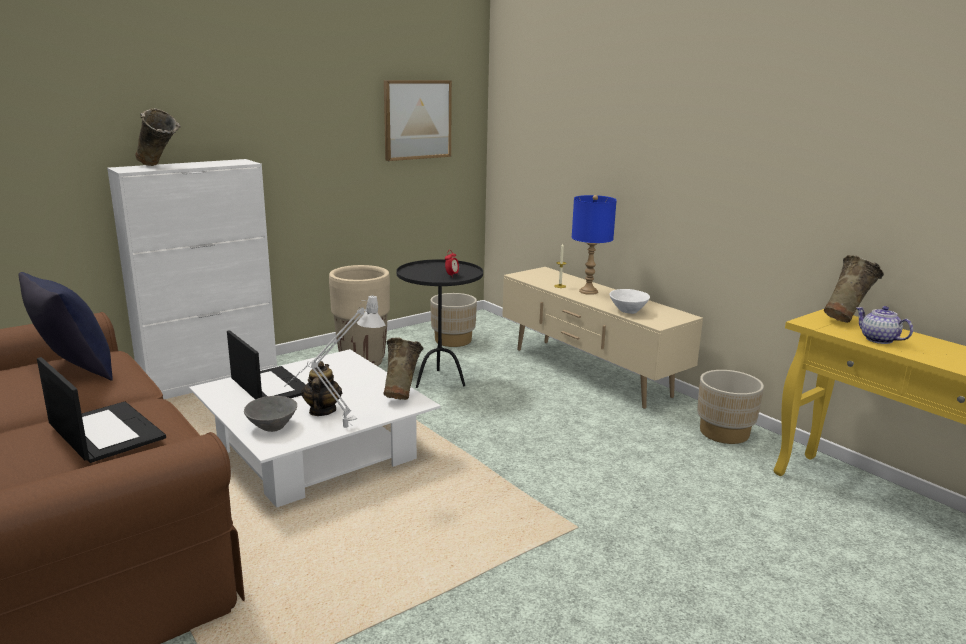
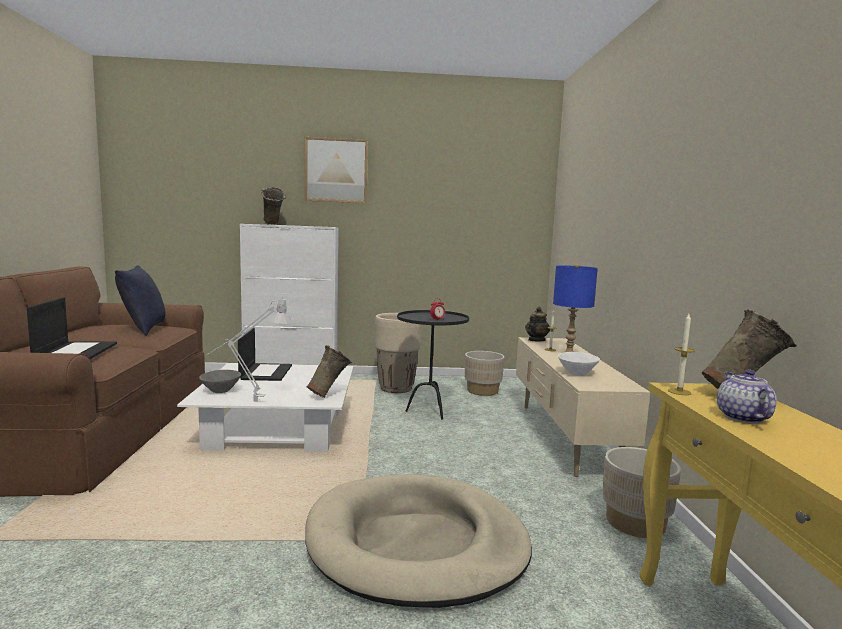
camera: 35 degrees right, 10 degrees down
(322, 411) = (264, 390): teapot -> teapot (536, 340)
(417, 119) = (483, 210): picture -> picture (336, 170)
(619, 511) = (416, 544): none -> beige dog bed
(816, 326) = (679, 392): none -> candle

